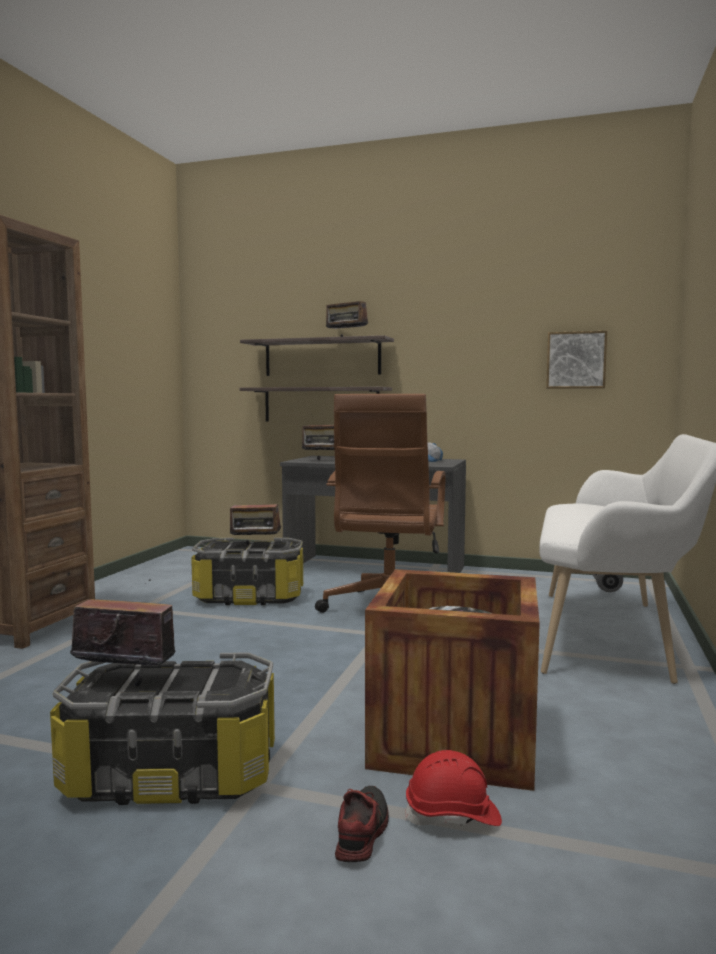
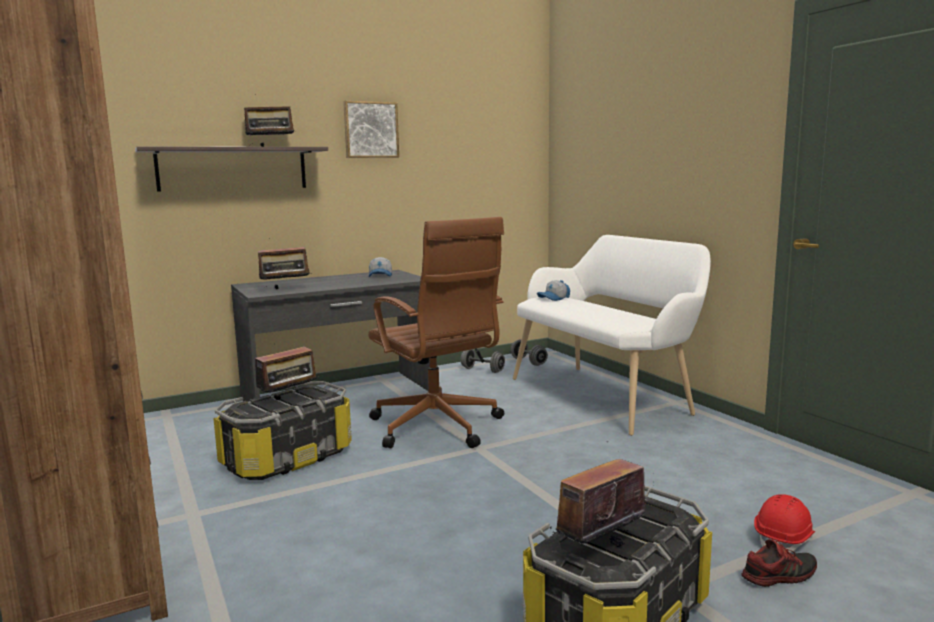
camera: 45 degrees left, 5 degrees up
(321, 404) = (236, 224): shelf -> none
(361, 833) = (779, 575): shoe -> shoe turned 105 degrees clockwise
(454, 738) = (686, 497): crate -> none
(539, 582) = (482, 370): none -> grey dumbbell
(576, 360) = (481, 172): picture -> picture (370, 130)
(592, 506) = (554, 298): none -> cap

